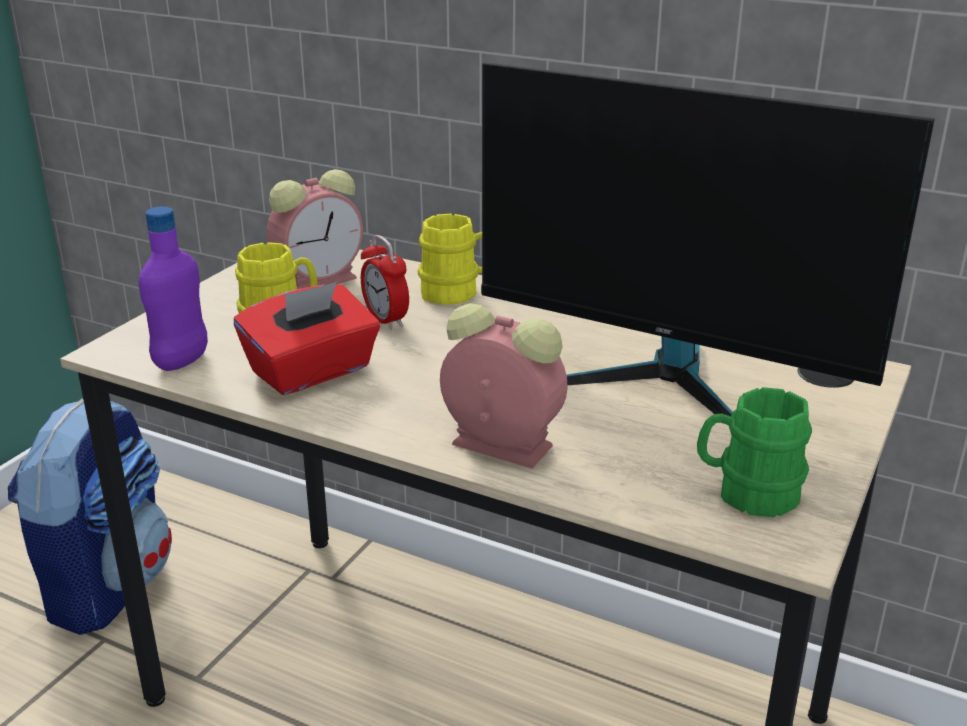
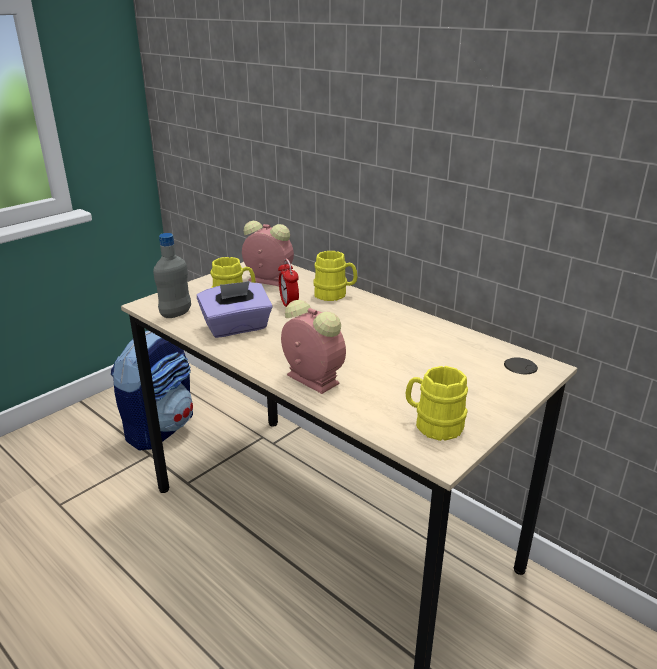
camera: 15 degrees right, 0 degrees up
(182, 361) = (176, 314): purple bottle -> grey bottle
(312, 372) = (236, 327): red tissue box -> purple tissue box
(321, 280) = (267, 280): alarm clock -> alarm clock turned 135 degrees counterclockwise
(666, 383) = (422, 358): monitor -> none
(747, 493) = (433, 425): green mug -> yellow mug

